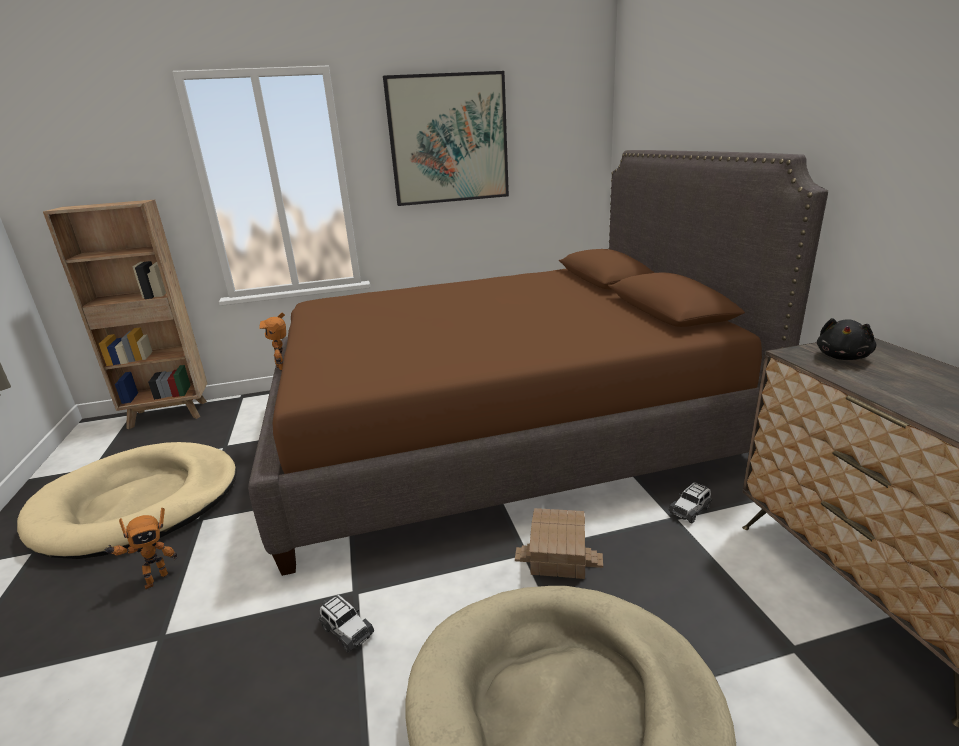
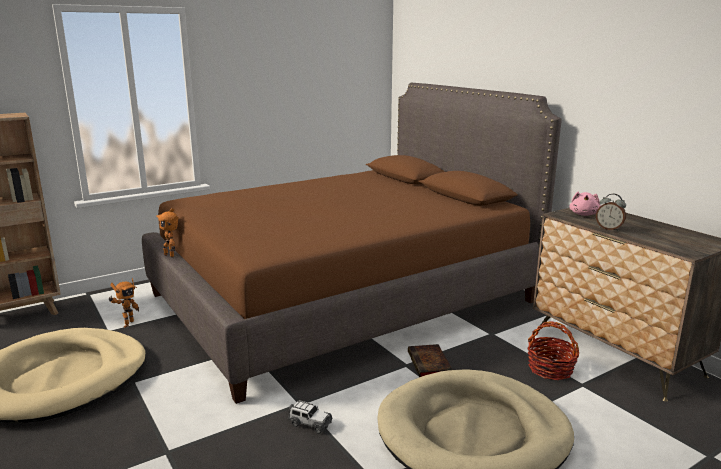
camera: 20 degrees left, 5 degrees down
(154, 580) = (127, 423): toy robot -> toy robot (126, 324)
(448, 139) = (275, 69): picture -> none
(558, 559) = (430, 365): toy house -> book
(690, 510) = (499, 328): toy car -> none
(746, 603) = (550, 369): none -> basket
(842, 357) = (584, 214): black plush toy -> pink plush toy
(881, 391) = (609, 228): none -> alarm clock

